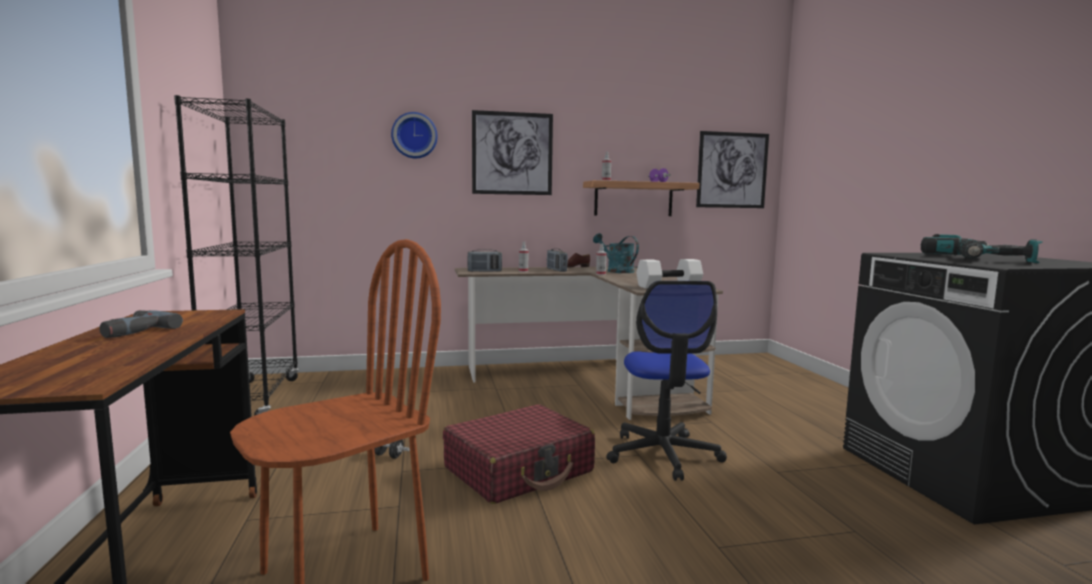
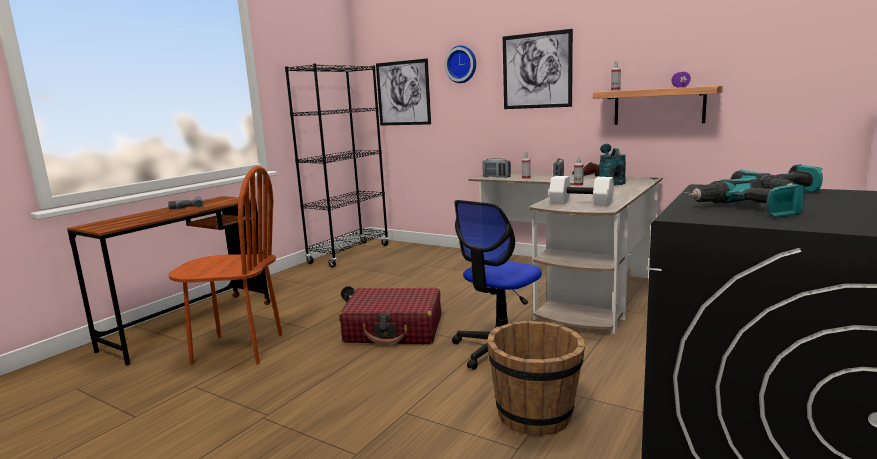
camera: 45 degrees right, 5 degrees up
(732, 170) = (795, 63): picture -> picture (403, 93)
(805, 498) = (535, 415): none -> brown bucket

